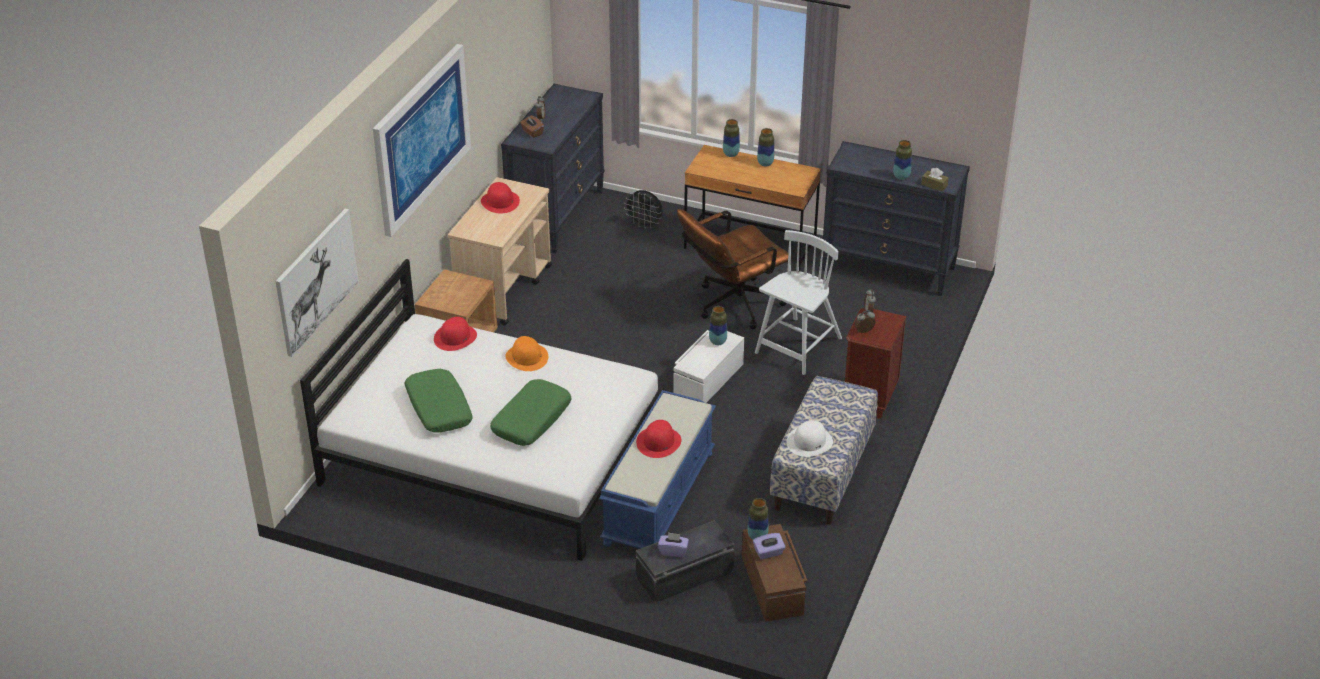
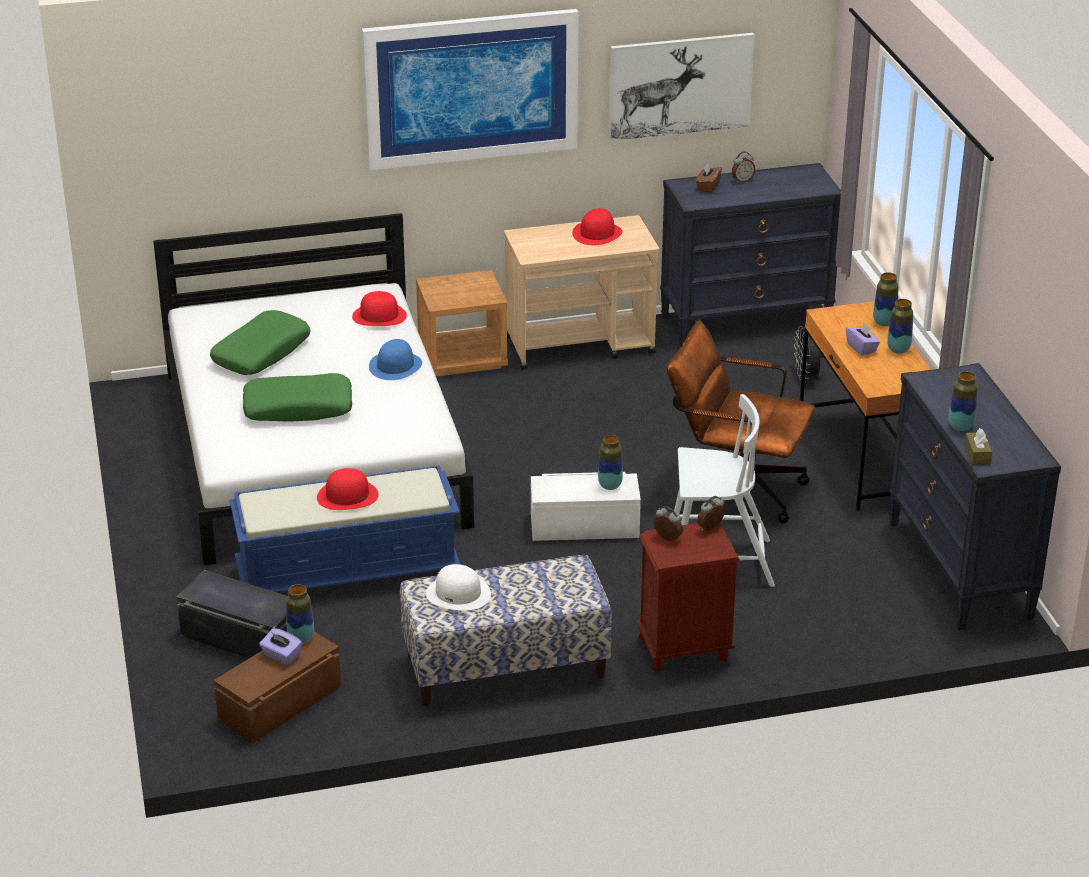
camera: 55 degrees right, 5 degrees down
(316, 281) = (214, 149): picture -> picture (680, 86)
(527, 357) = (395, 366): orange hat -> blue hat
(673, 551) = (224, 593): purple tissue box -> purple tissue box (862, 348)

